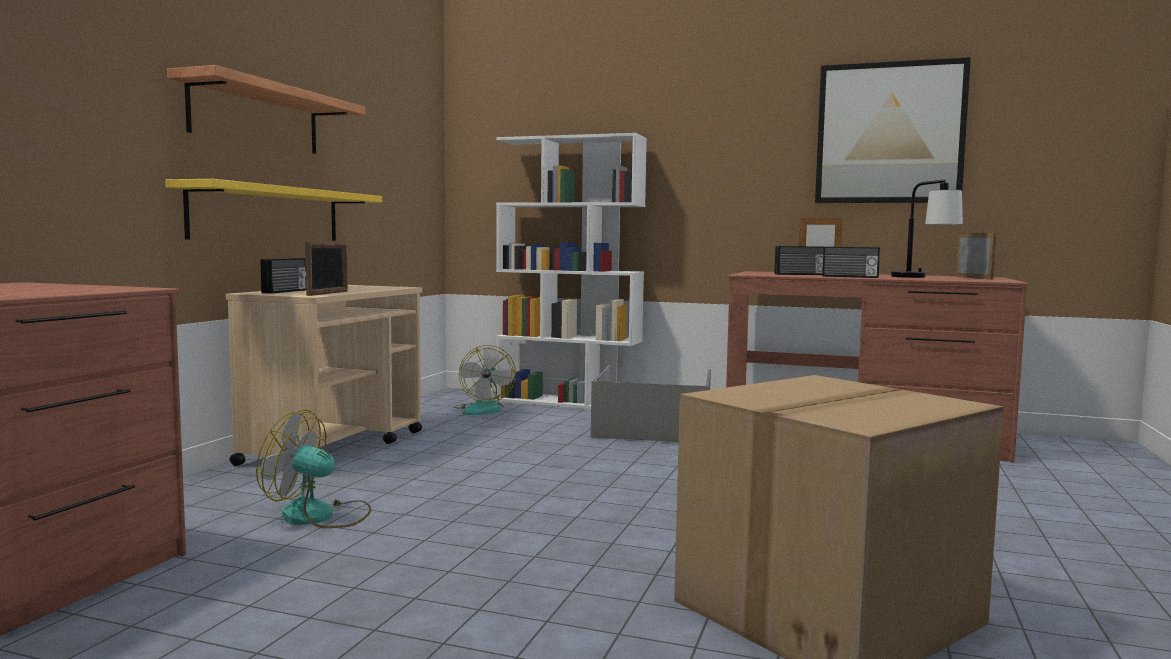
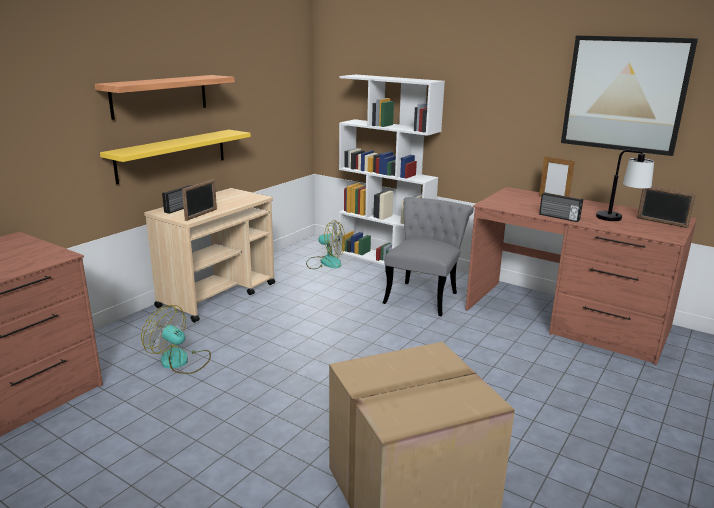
camera: 15 degrees right, 15 degrees up
(483, 409) = (325, 262): fan -> fan turned 90 degrees counterclockwise
(655, 428) = (424, 295): grey storage box -> grey chair
(800, 274) = (530, 206): radio -> none
(973, 278) = (661, 223): picture frame -> picture frame turned 120 degrees clockwise

